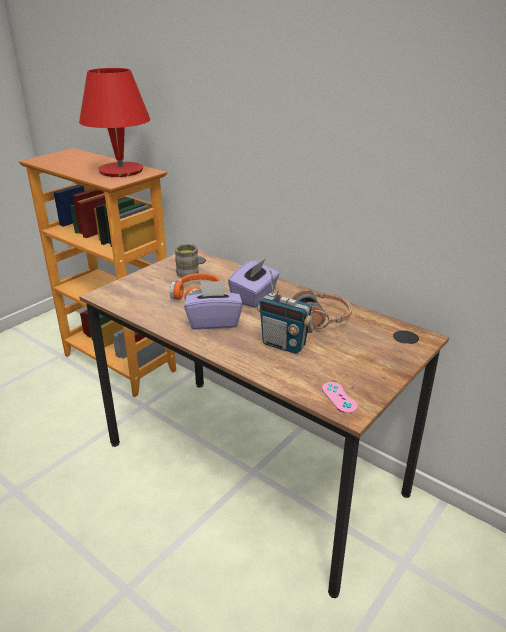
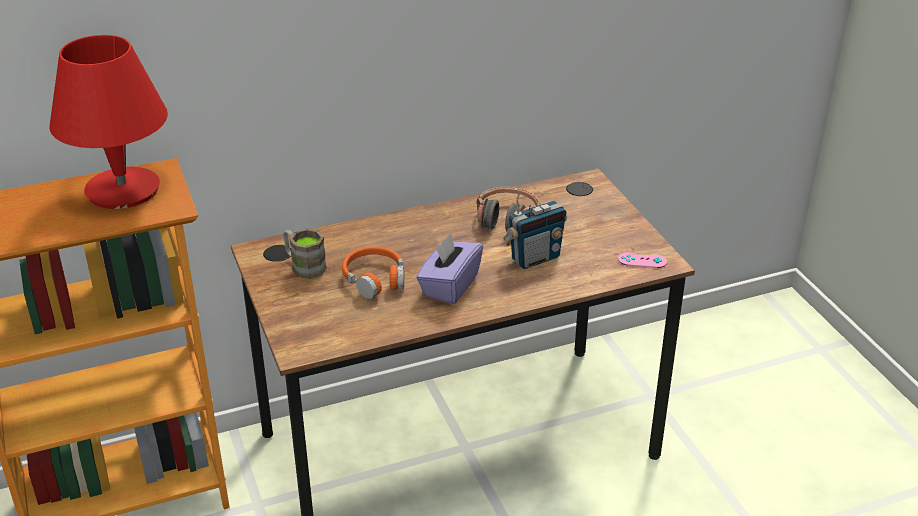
camera: 60 degrees left, 5 degrees up
(254, 297) = (421, 242): purple tissue box -> none

